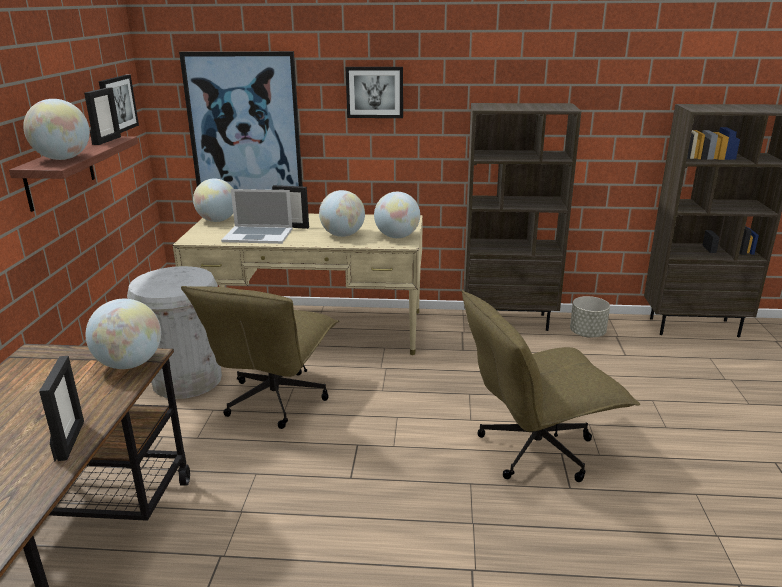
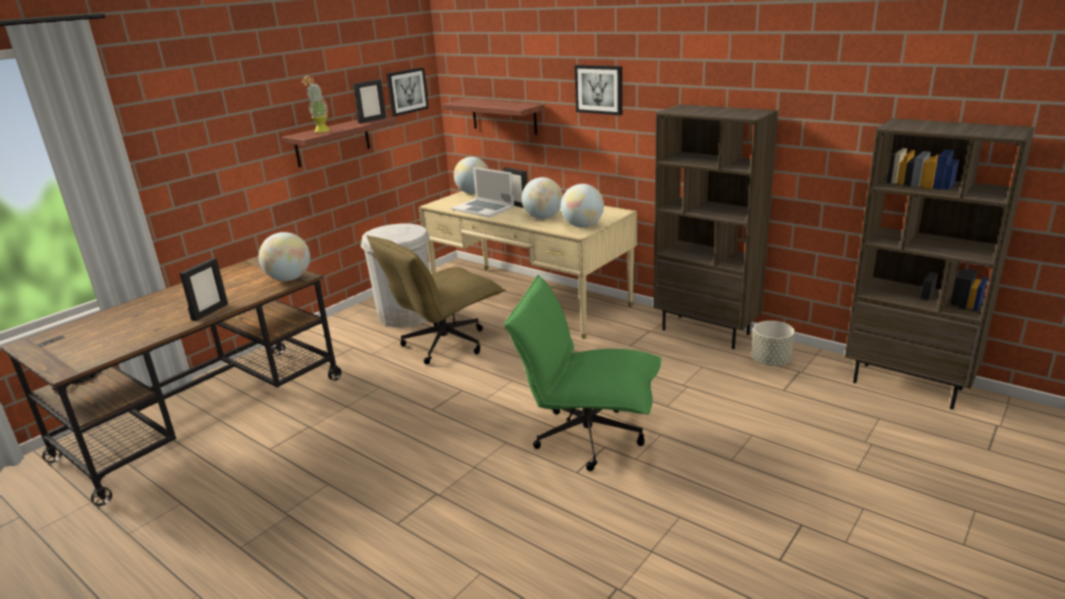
camera: 35 degrees right, 0 degrees up
(63, 159) = (321, 132): globe -> potted plant
(244, 129) = (504, 116): picture -> shelf
(537, 449) = (589, 437): beige office chair -> green office chair

